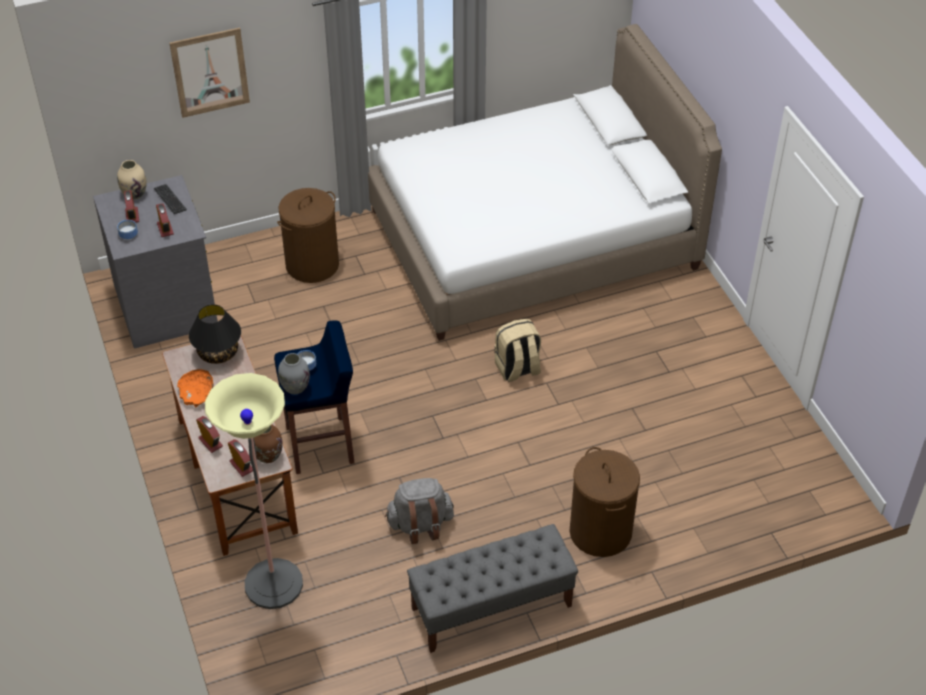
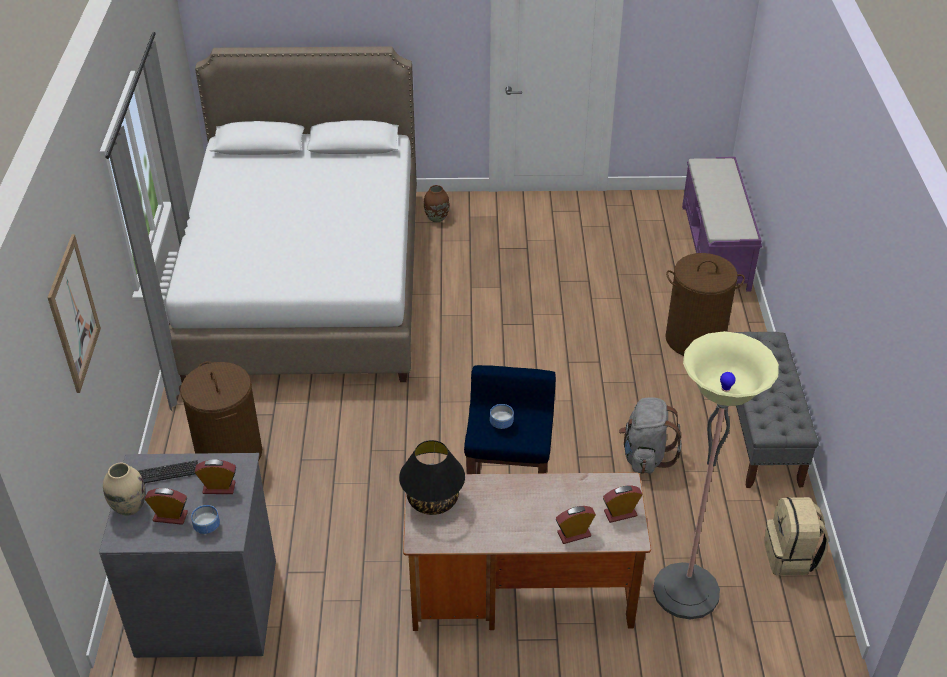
camera: 70 degrees left, 5 degrees down
(197, 393) = (489, 532): orange bowl -> none
(268, 456) = (613, 488): brown vase -> brown vase (436, 218)
(295, 387) = (529, 439): grey vase -> none
(517, 369) = (475, 338): beige backpack -> beige backpack (791, 557)
(762, 522) = (715, 248): none -> purple bench

